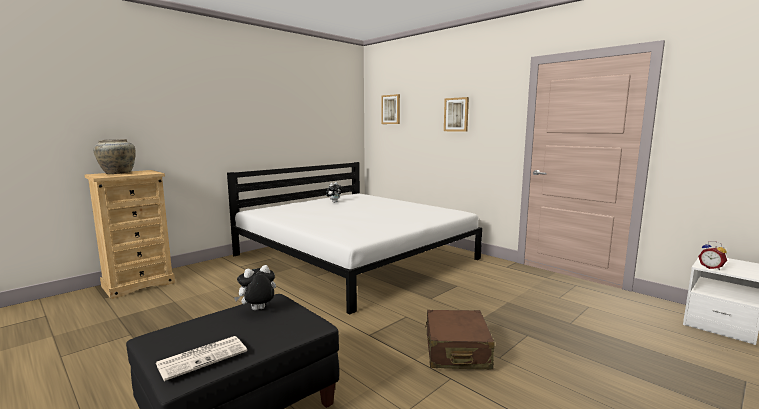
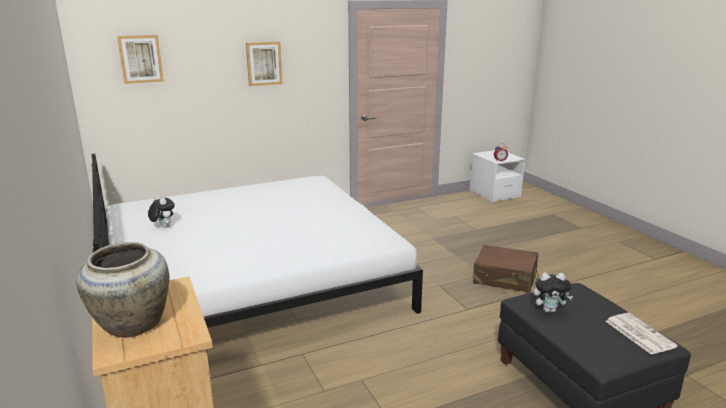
camera: 70 degrees left, 10 degrees up
(258, 310) = (549, 310): plush toy -> plush toy turned 75 degrees counterclockwise

